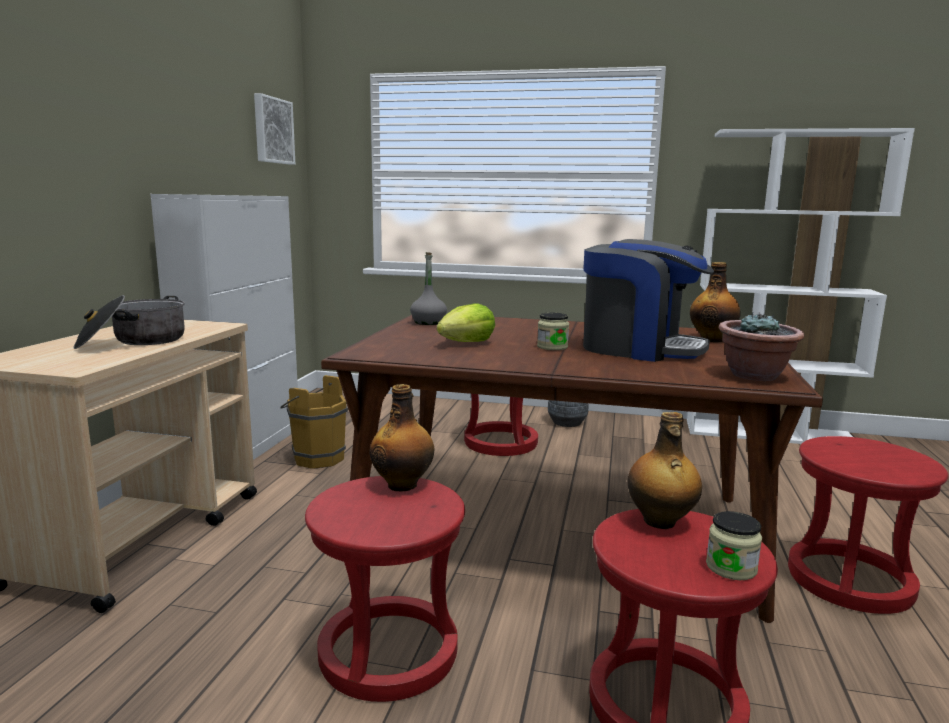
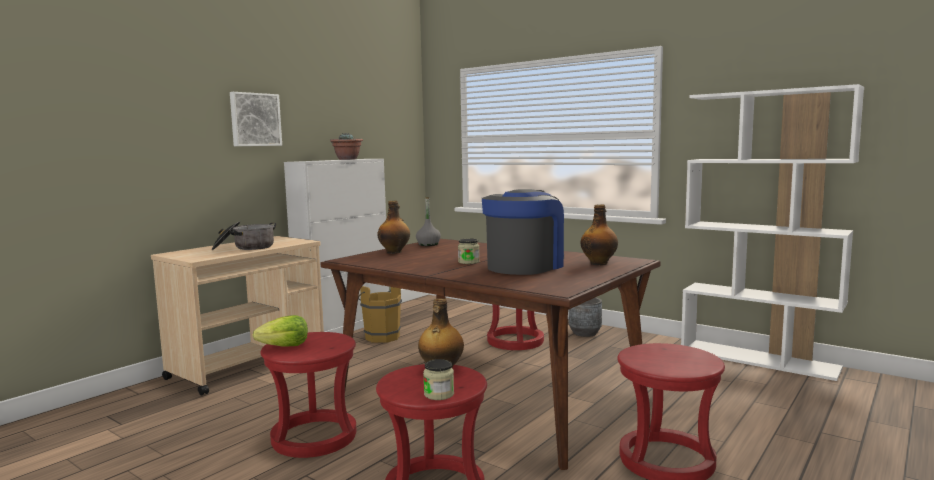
camera: 25 degrees right, 5 degrees down
(272, 130) = (389, 114): picture -> picture (255, 119)
(403, 484) = (332, 337): bottle -> bottle (394, 252)
(467, 343) = (421, 257): lettuce -> lettuce (284, 346)
(639, 349) = (525, 266): coffee machine -> coffee machine turned 105 degrees counterclockwise
(755, 376) = (557, 285): potted plant -> potted plant (347, 159)

